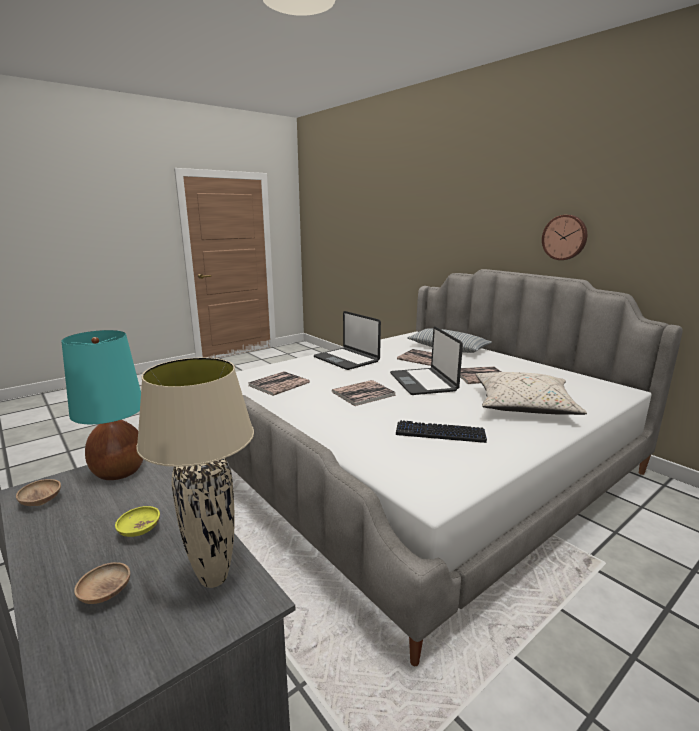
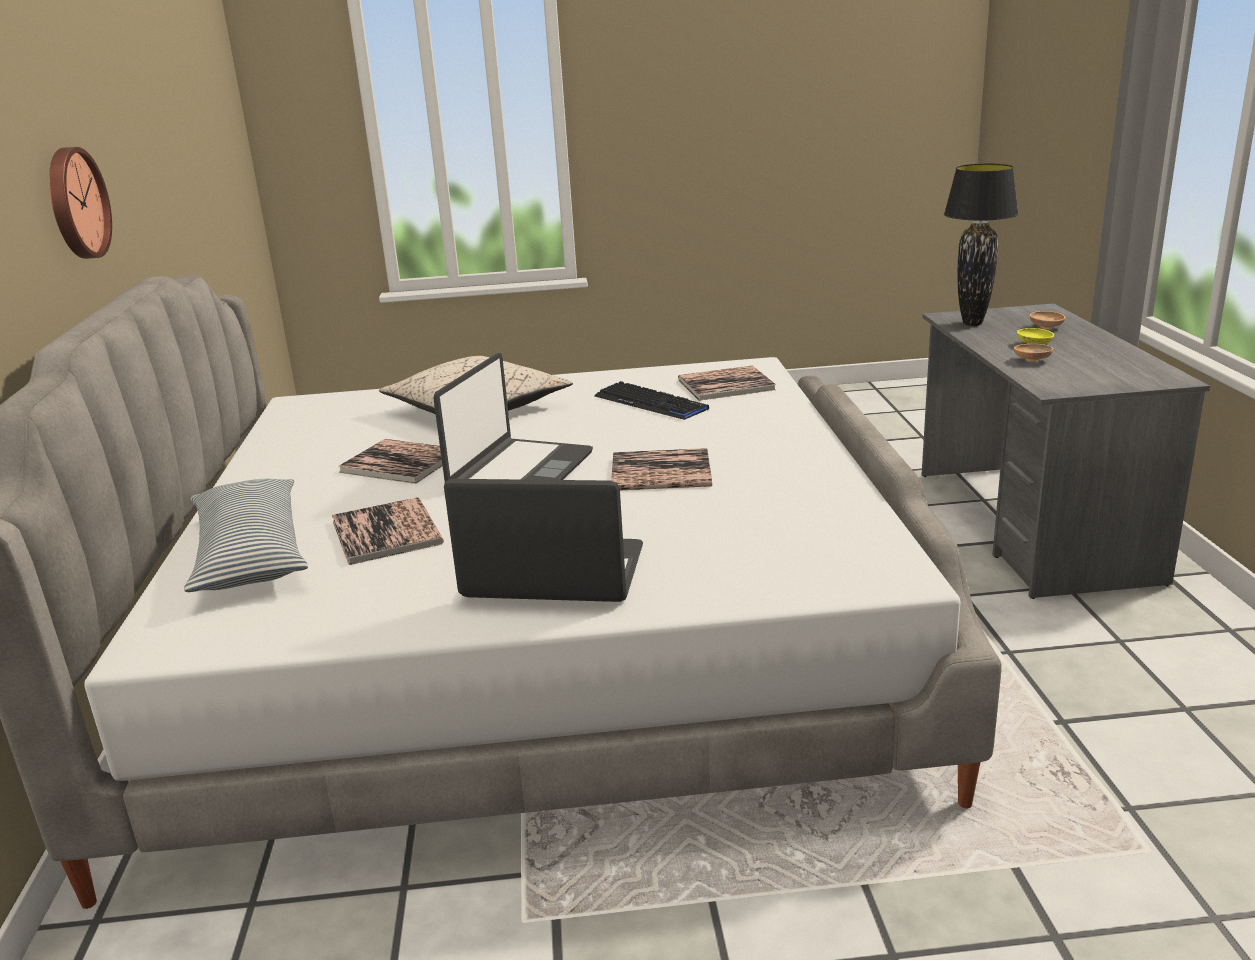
camera: 145 degrees left, 5 degrees up
(41, 501) = (1147, 371): brown bowl -> brown bowl (1032, 360)
(118, 471) = (1078, 381): turquoise table lamp -> none
(213, 579) = (973, 324): beige table lamp -> black table lamp
(279, 384) = (799, 528): book -> book (726, 385)
(346, 359) = (553, 575): laptop -> laptop turned 75 degrees counterclockwise

